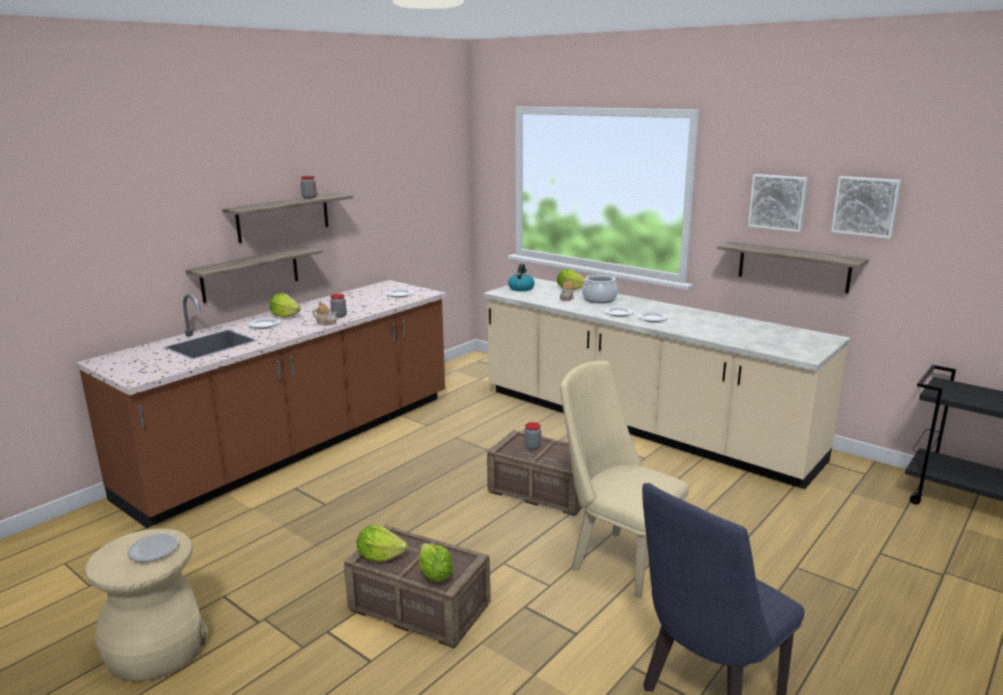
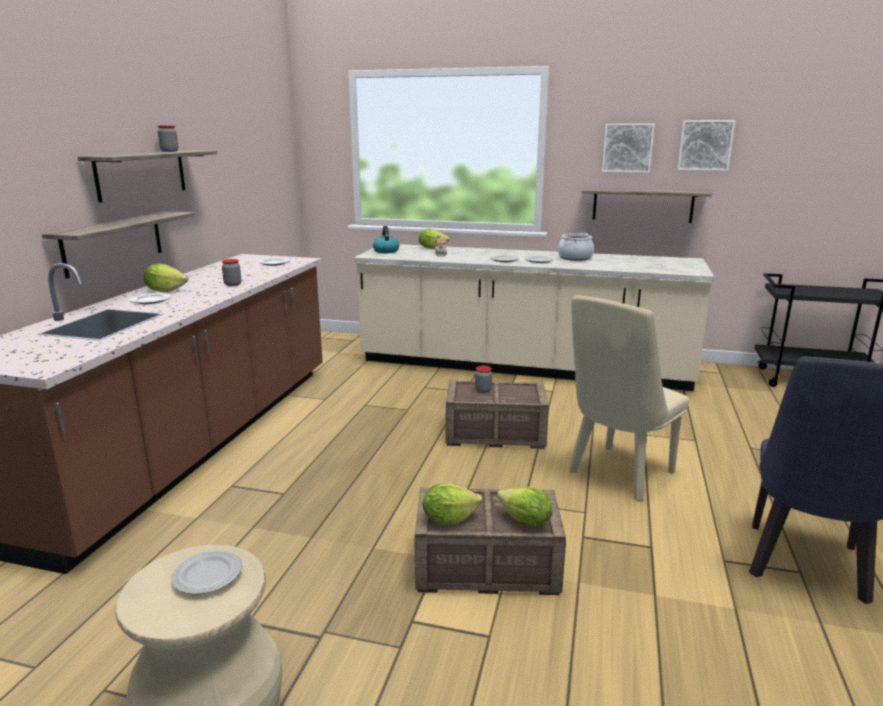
camera: 25 degrees left, 0 degrees up
(326, 323) = (227, 291): teapot -> none
(599, 299) = (471, 252): cooking pot -> cooking pot (575, 258)
(617, 559) = (617, 475): beige chair -> beige chair turned 60 degrees counterclockwise

